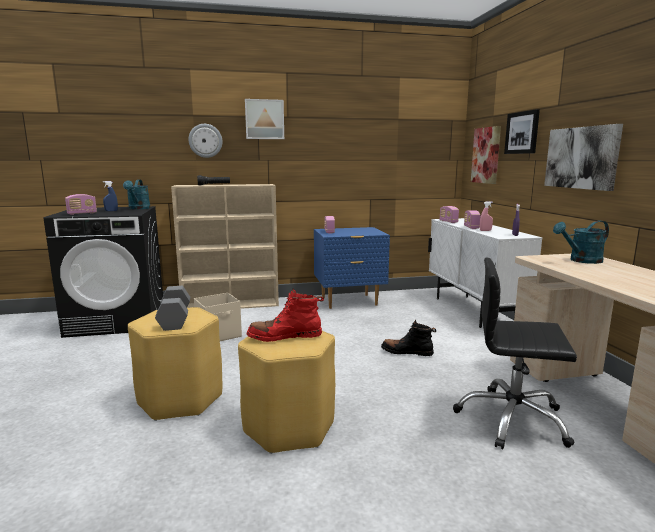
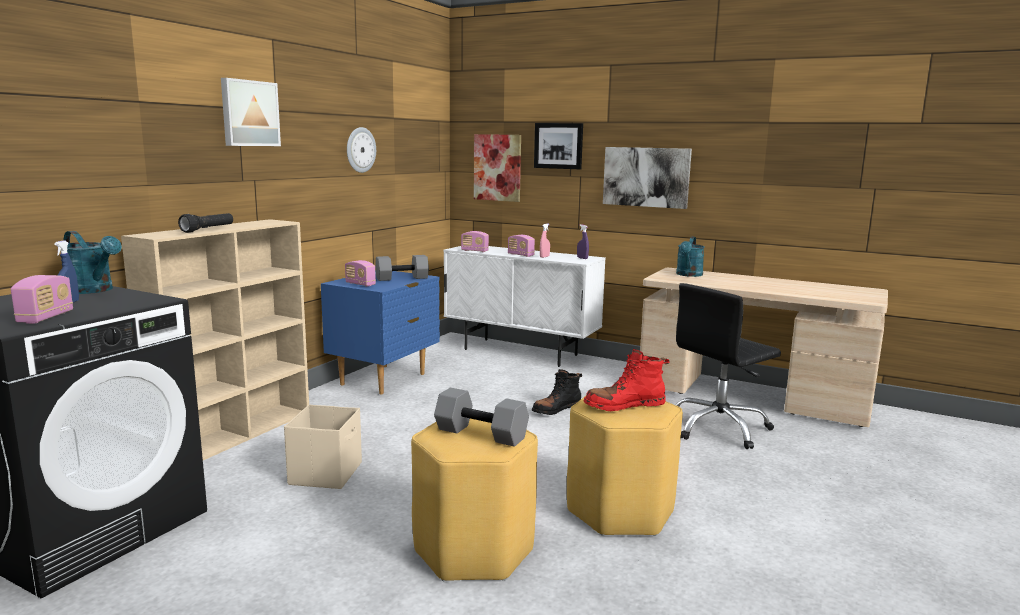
camera: 50 degrees left, 0 degrees up
(205, 140) = (164, 149): wall clock -> wall clock (360, 150)
(285, 337) = (624, 406): red boot -> red boot turned 45 degrees clockwise
(363, 232) = (402, 278): none -> grey dumbbell

